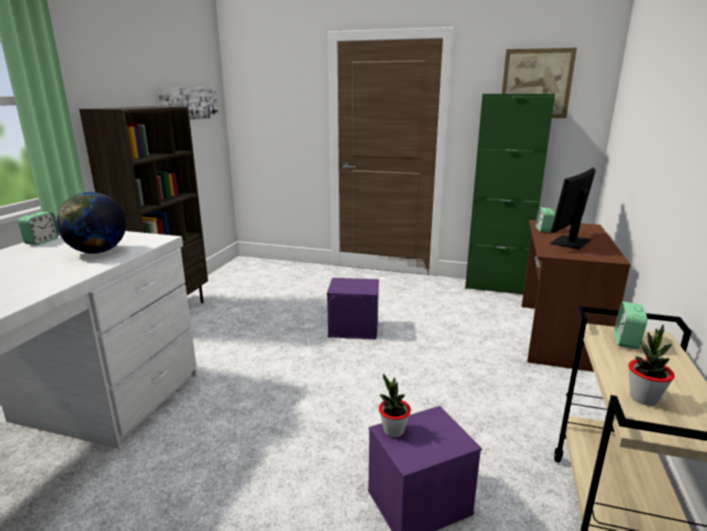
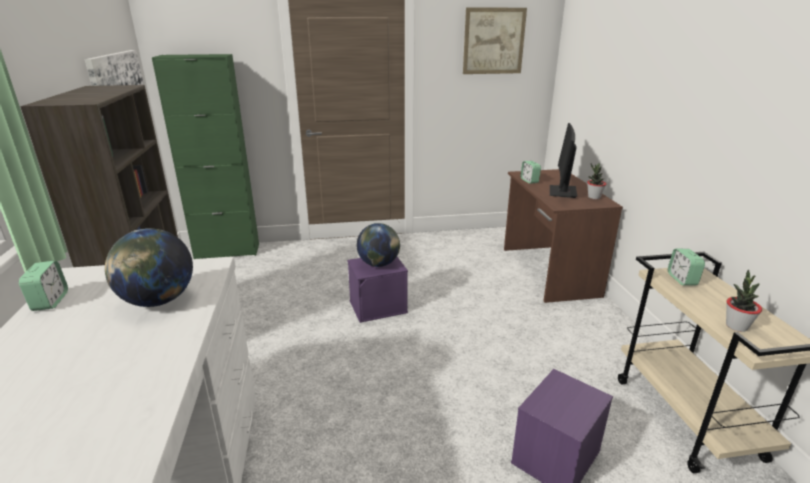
camera: 25 degrees left, 5 degrees up
(355, 285) = (379, 264): none -> globe
(393, 431) = (540, 404): potted plant -> potted plant (594, 197)
(495, 287) = (470, 235): green cabinet -> green cabinet (227, 251)

